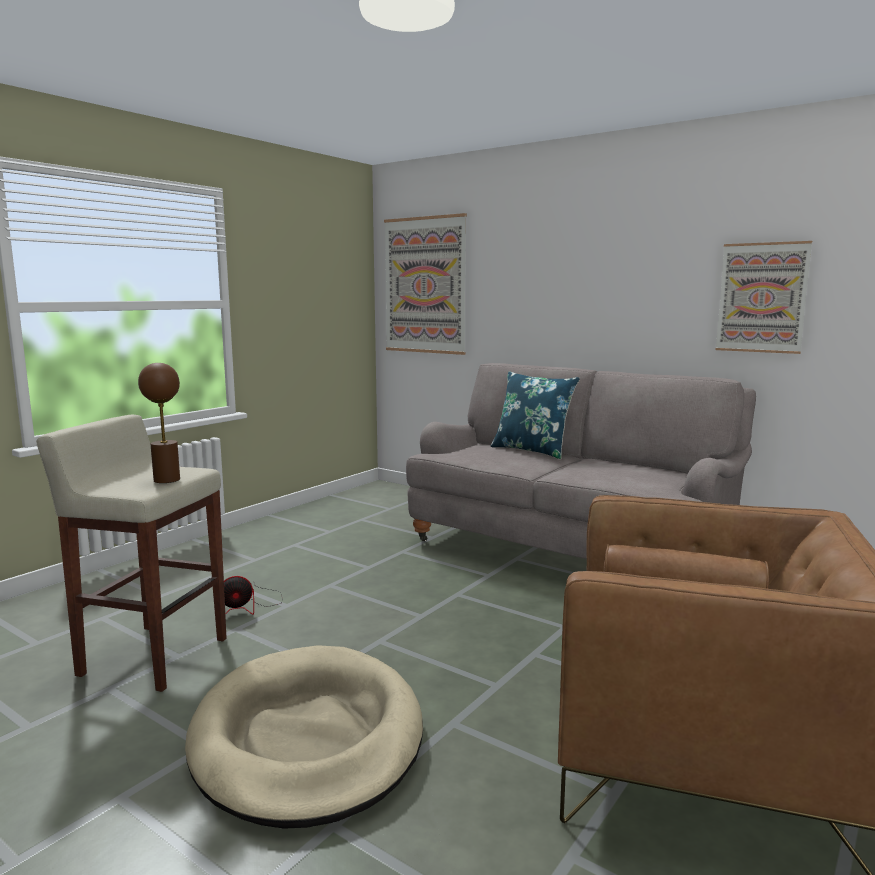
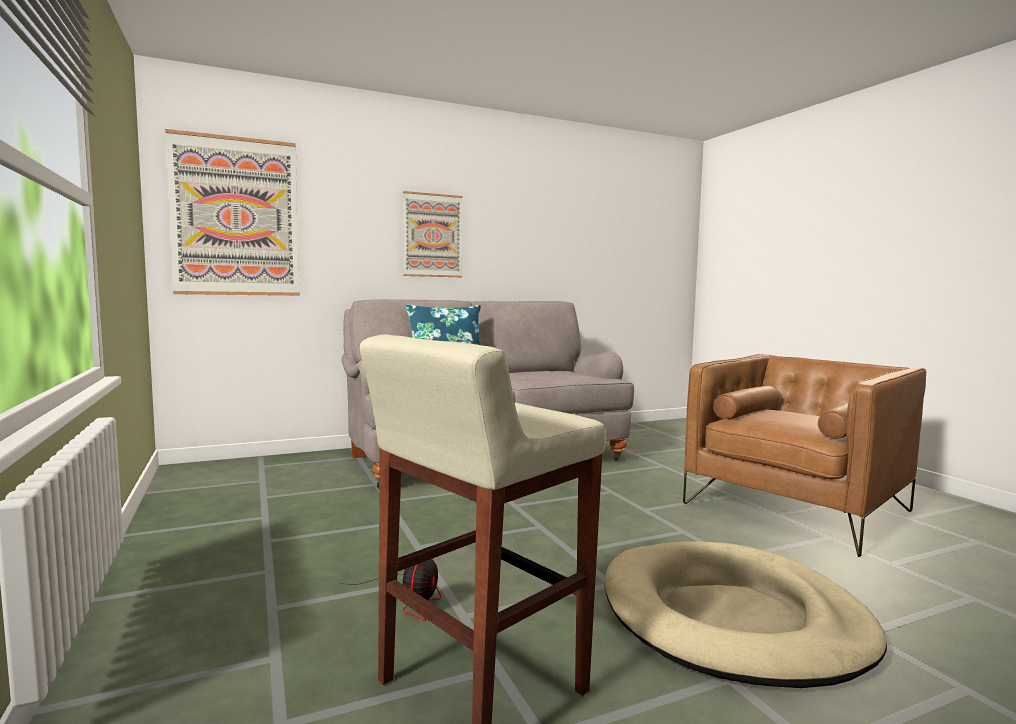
camera: 60 degrees left, 5 degrees down
(167, 480) = (522, 408): brown table lamp -> none
(762, 298) = (558, 247): picture -> picture (432, 235)

